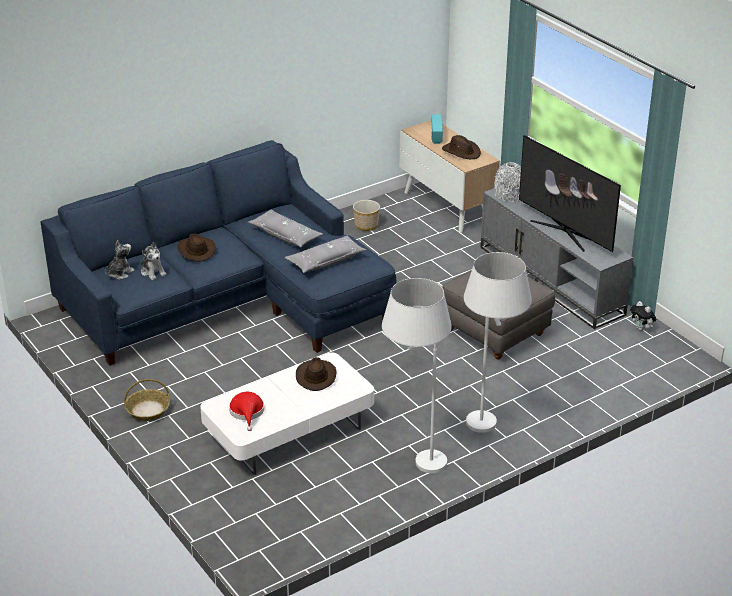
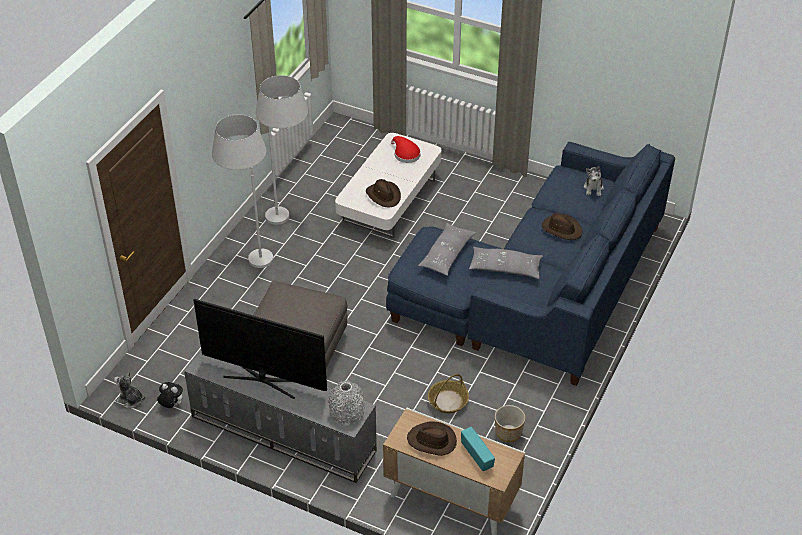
camera: 150 degrees right, 10 degrees up
(148, 410) = (498, 180): basket -> basket (448, 401)
(153, 272) = (570, 197): plush toy -> plush toy (130, 400)

